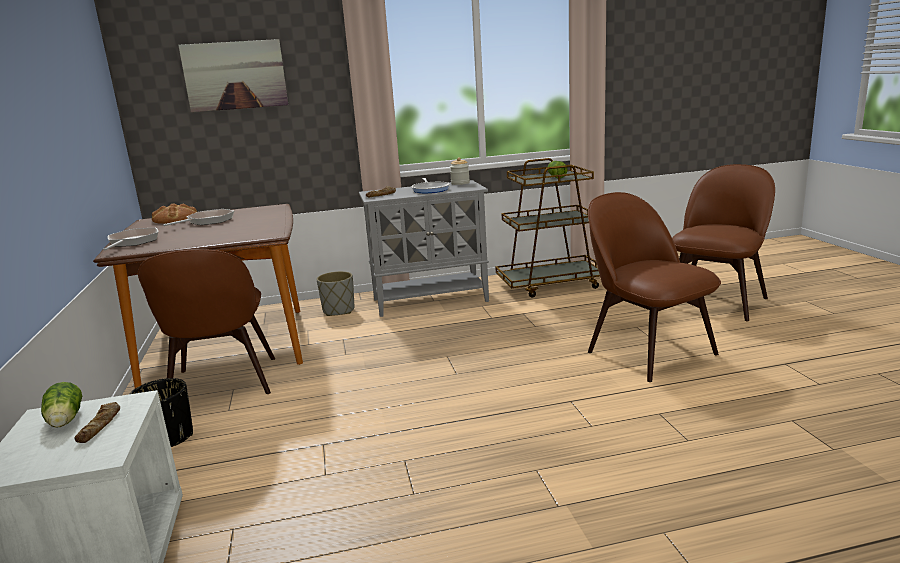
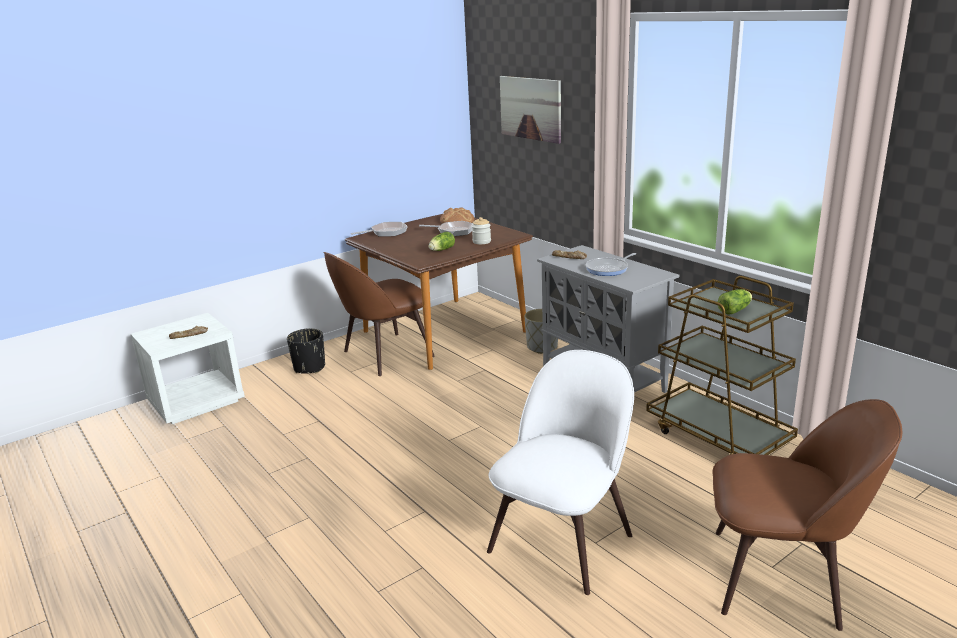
camera: 65 degrees right, 5 degrees up
(64, 421) = (194, 325): lettuce -> lettuce (441, 250)
(460, 183) = (653, 273): jar -> jar (481, 241)
(647, 351) = (563, 539): brown chair -> white chair

